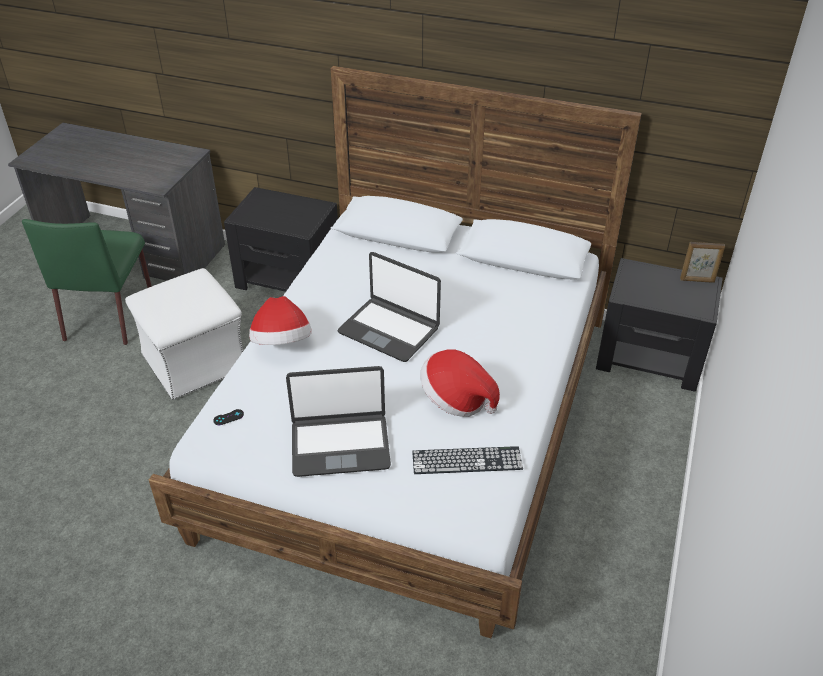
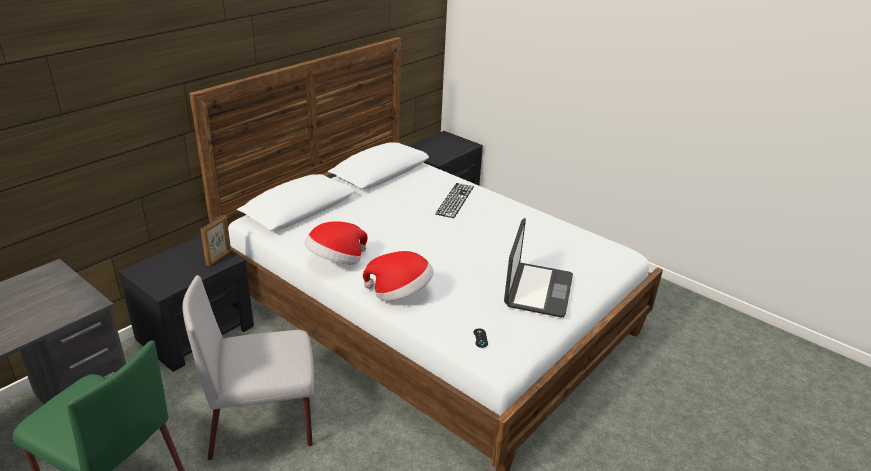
camera: 70 degrees left, 10 degrees down
(196, 361) = (263, 423): white ottoman -> grey chair
(389, 330) = (421, 240): laptop -> none
(456, 399) = (512, 234): hat -> hat (336, 261)
(467, 460) = (573, 245): keyboard -> keyboard (455, 200)
(697, 280) = (441, 137): picture frame -> picture frame (219, 258)

